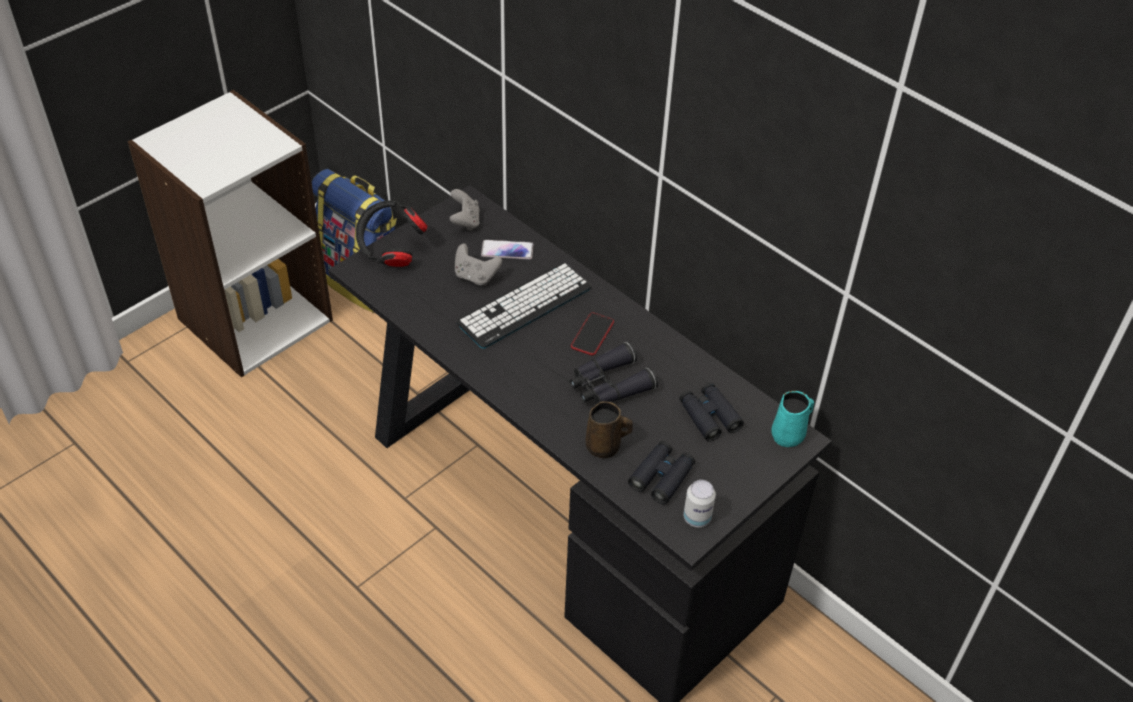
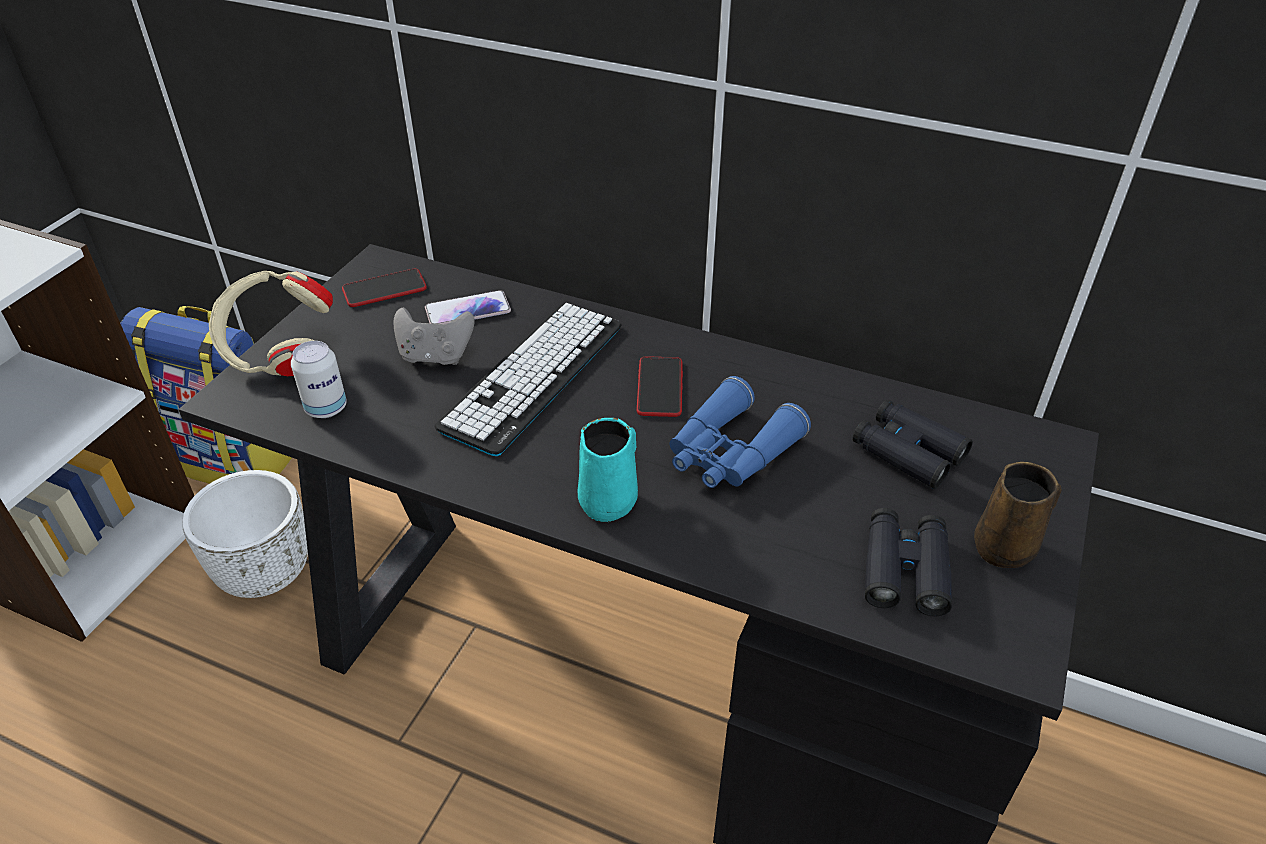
camera: 20 degrees left, 5 degrees down
(359, 370) = (266, 576): none -> white planter
(390, 250) = (279, 355): black headphones -> beige headphones
(465, 221) = (384, 289): grey game controller -> phone
(605, 447) = (784, 551): brown mug -> brown mug (1006, 547)
(609, 385) = (730, 452): black binoculars -> blue binoculars
(697, 518) = (1007, 620): can -> can (326, 408)
(789, 435) = (1038, 443): turquoise mug -> turquoise mug (610, 500)

